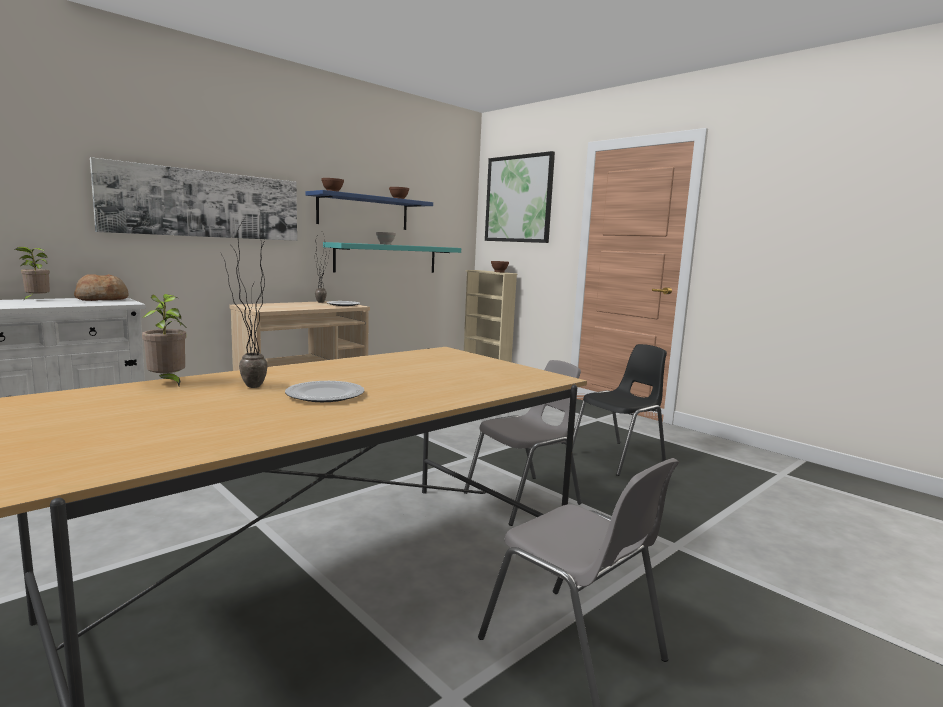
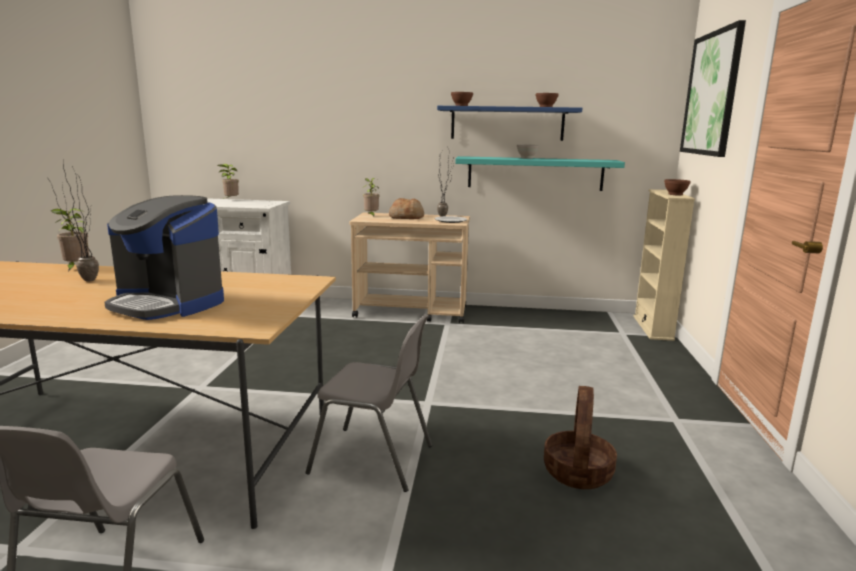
camera: 50 degrees right, 5 degrees up
(102, 299) = (266, 202): bread -> bread (407, 217)
(205, 204) = (348, 126): picture -> none
(255, 306) = (371, 216): none -> potted plant
(326, 395) = (84, 296): plate -> none
(429, 382) = (168, 303): none -> coffee machine
(619, 458) = (578, 472): black chair -> basket

